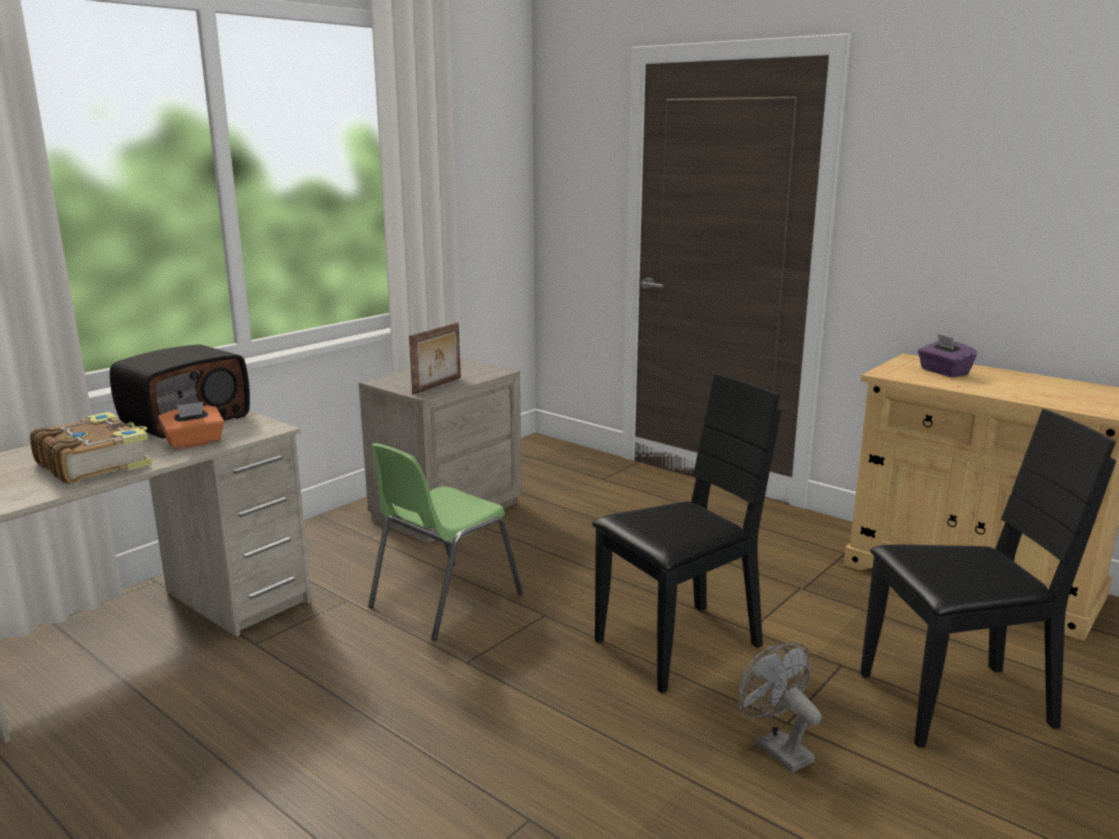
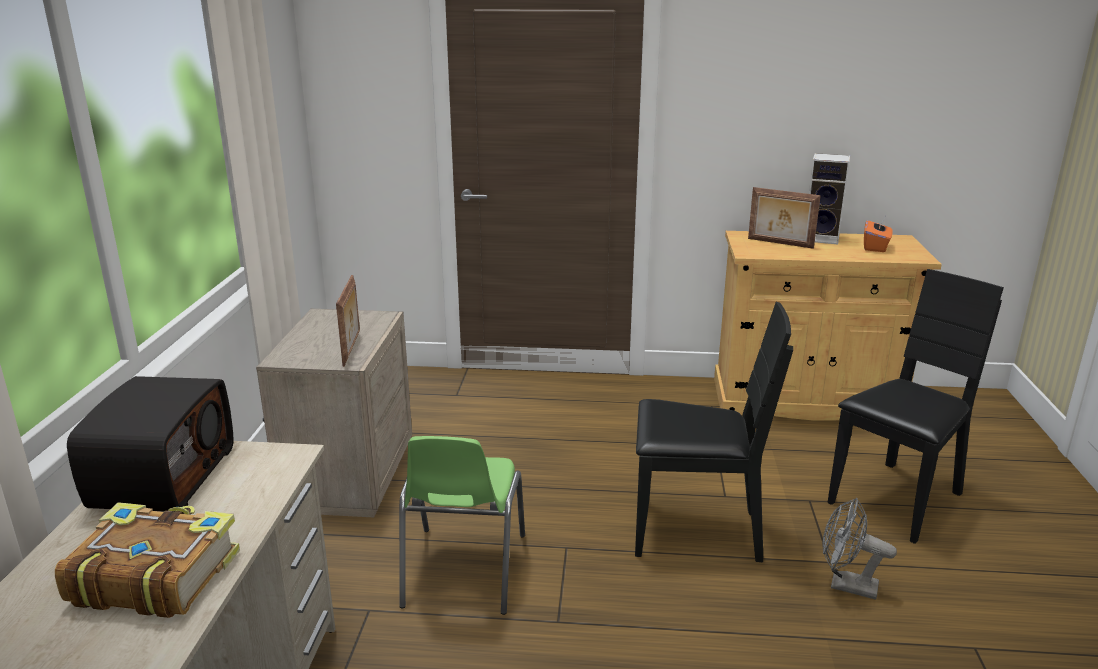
camera: 35 degrees left, 5 degrees up
(194, 443) = (234, 503): orange tissue box -> orange tissue box (875, 247)
(678, 645) = (694, 531): black chair -> black chair turned 75 degrees clockwise
(943, 372) = (780, 243): purple tissue box -> picture frame
(1012, 376) = (822, 238): none -> speaker

